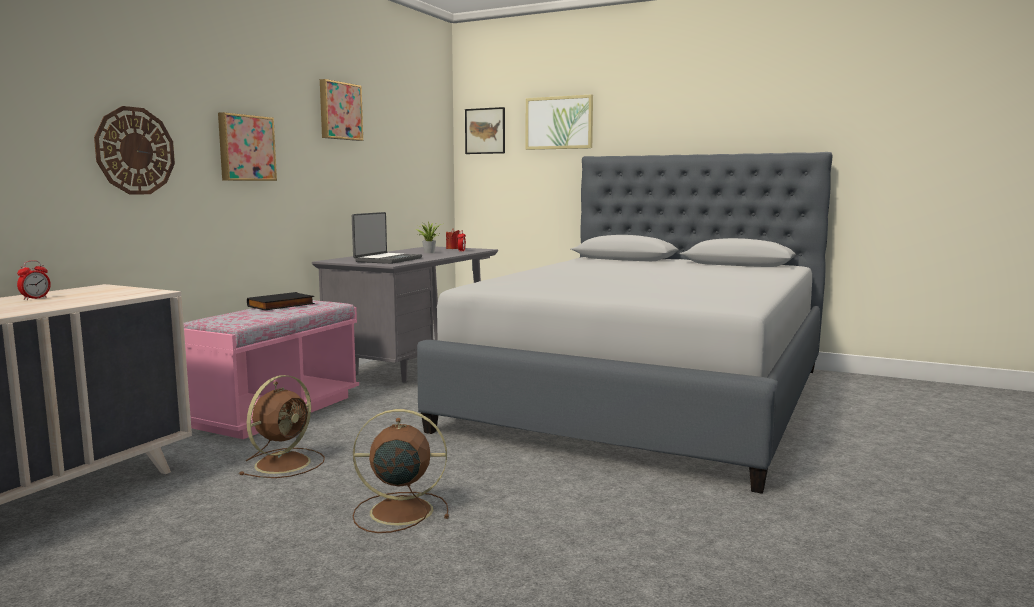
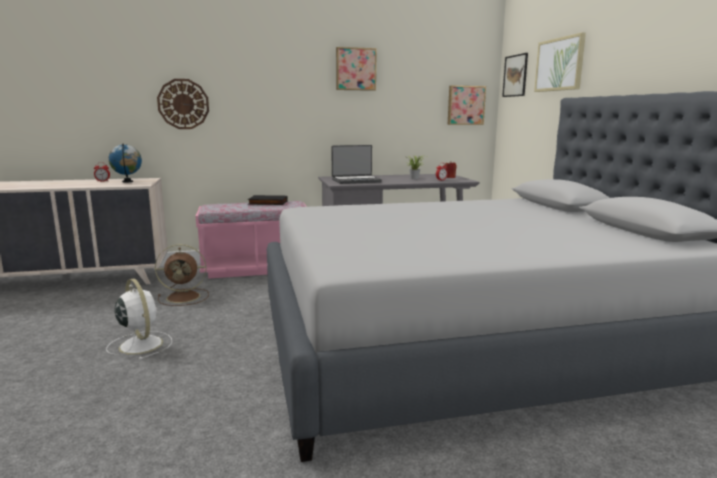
camera: 50 degrees right, 5 degrees up
(93, 293) = (128, 181): none -> globe
(245, 148) = (265, 99): picture -> picture (465, 105)
(398, 511) = (140, 344): brown fan -> white fan

